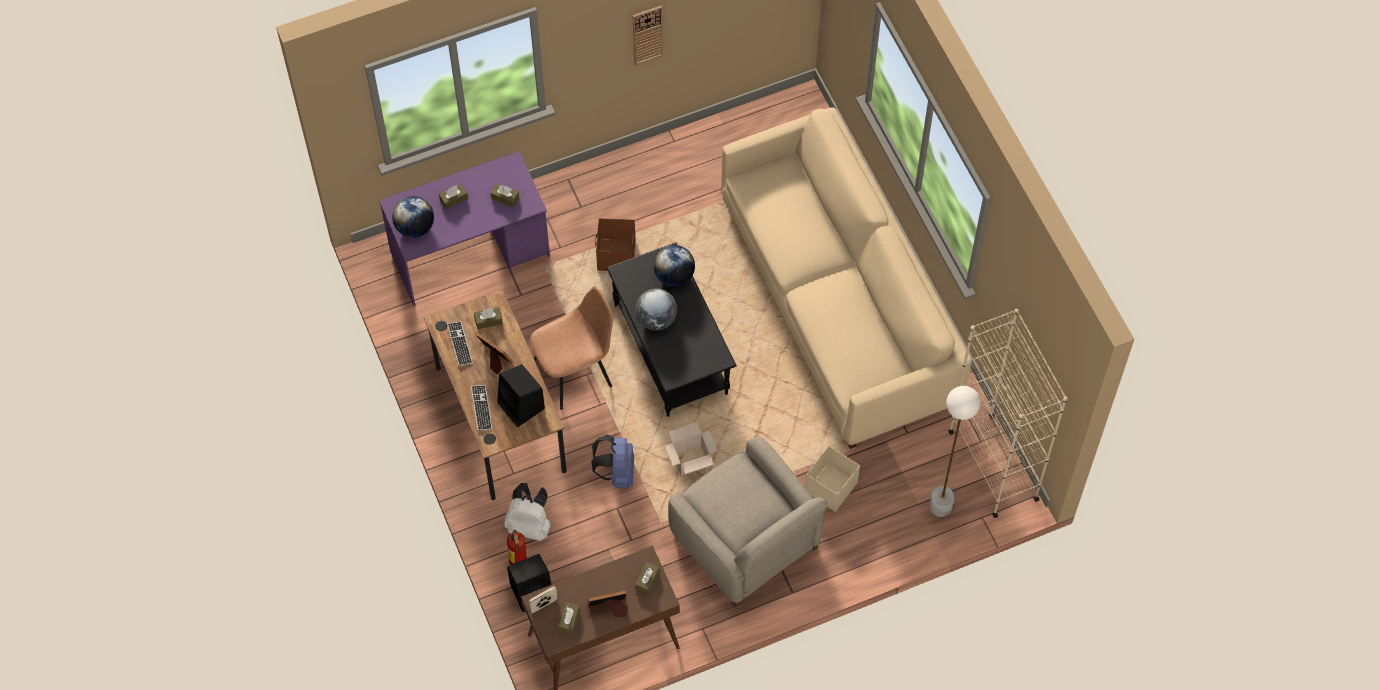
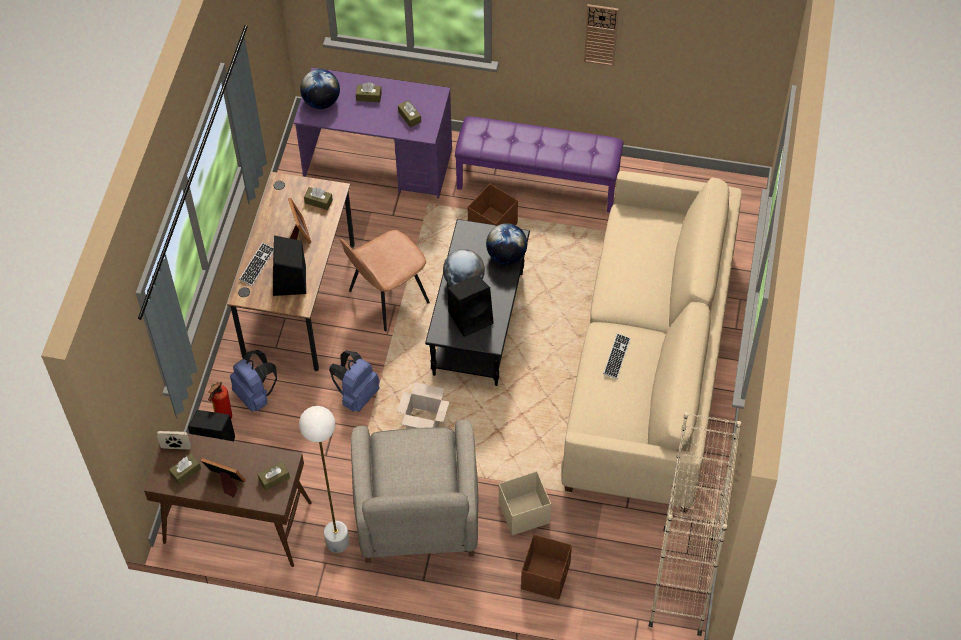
camera: 35 degrees right, 5 degrees down
(459, 344) = (281, 207): keyboard -> keyboard (616, 356)
(530, 525) = (256, 395): white backpack -> blue backpack
(575, 372) = (387, 298): brown chair -> brown chair turned 135 degrees clockwise
(624, 192) = (538, 182): none -> purple bench
(687, 346) = (471, 317): none -> black speaker
(886, 527) = (546, 576): none -> brown storage box
(940, 506) = (607, 586): white floor lamp -> white floor lamp (337, 542)

